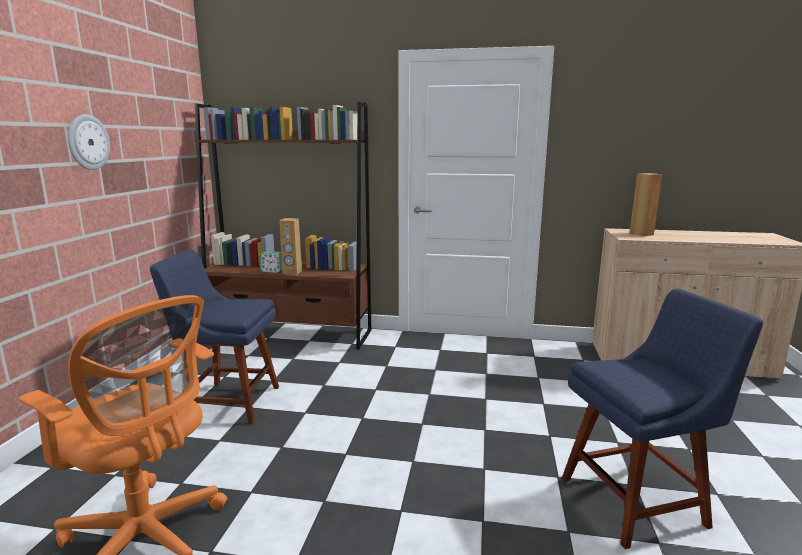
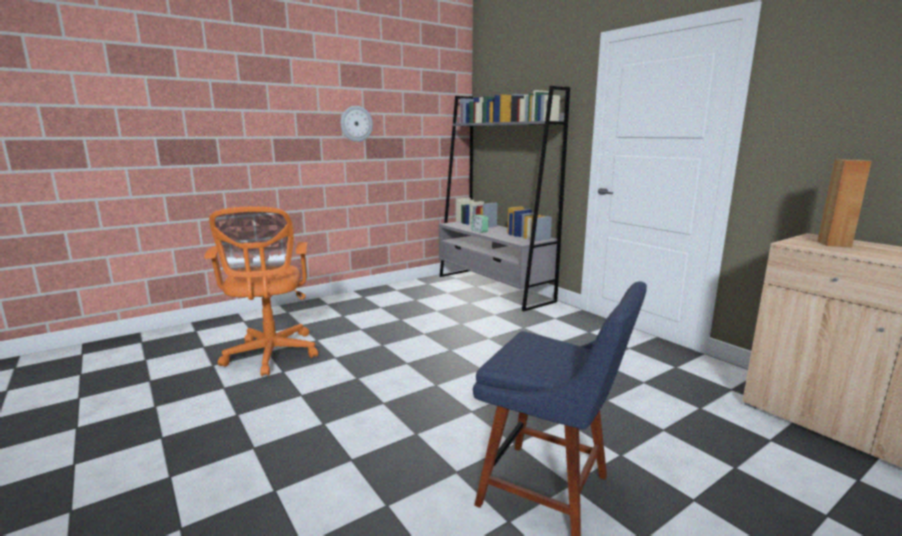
camera: 45 degrees right, 0 degrees up
(228, 402) = (395, 313): blue chair -> none
(290, 334) = (493, 288): brown bookcase -> grey bookcase
(292, 272) = (490, 234): brown speaker -> none

